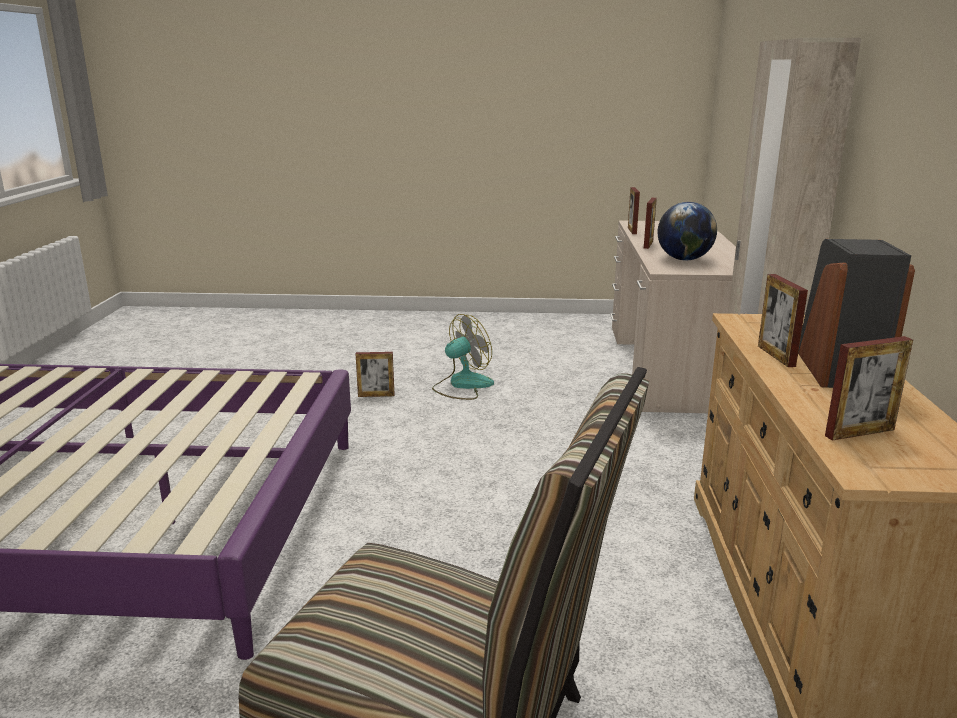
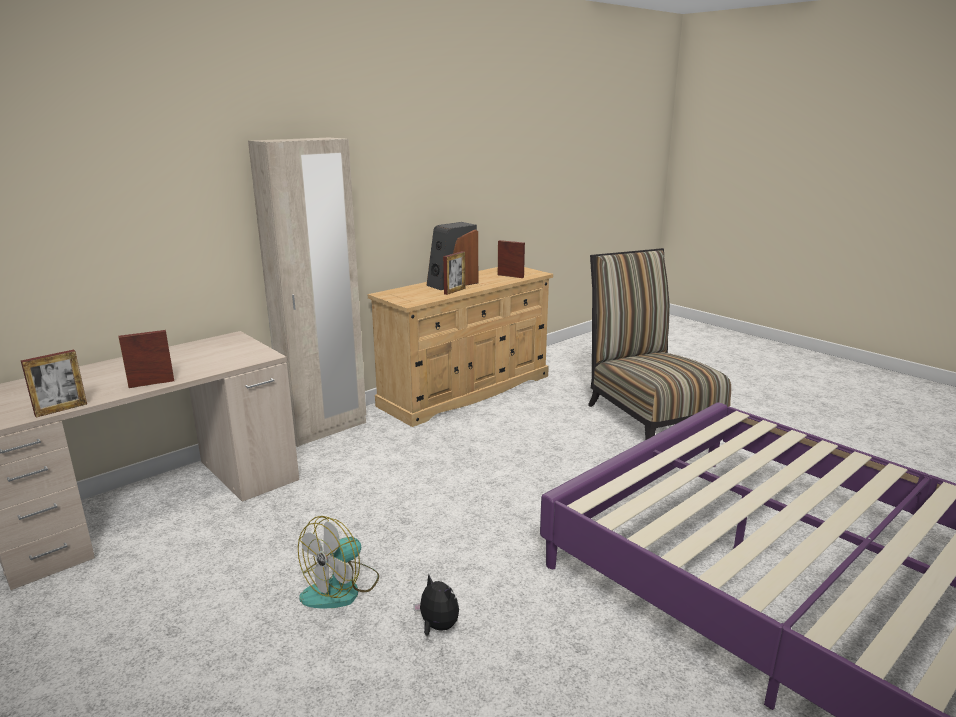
camera: 135 degrees left, 0 degrees up
(376, 395) = (437, 627): picture frame -> plush toy
(462, 385) = (341, 588): fan -> fan turned 60 degrees counterclockwise
(684, 259) = (213, 358): globe -> none

